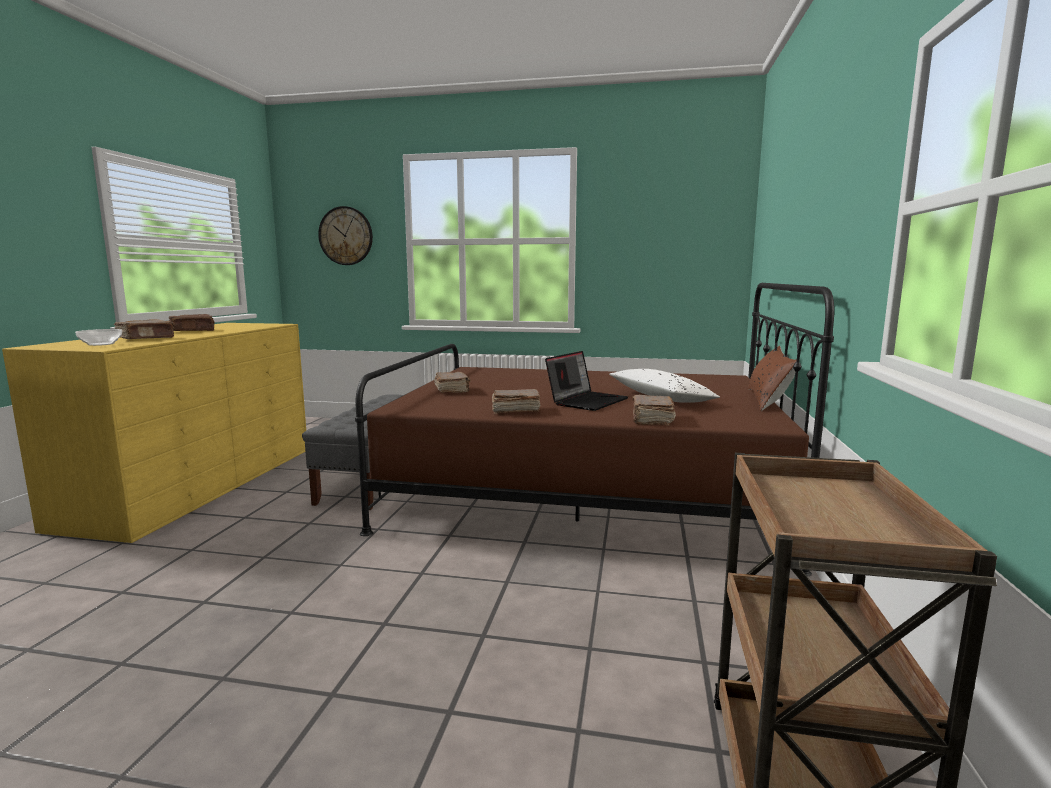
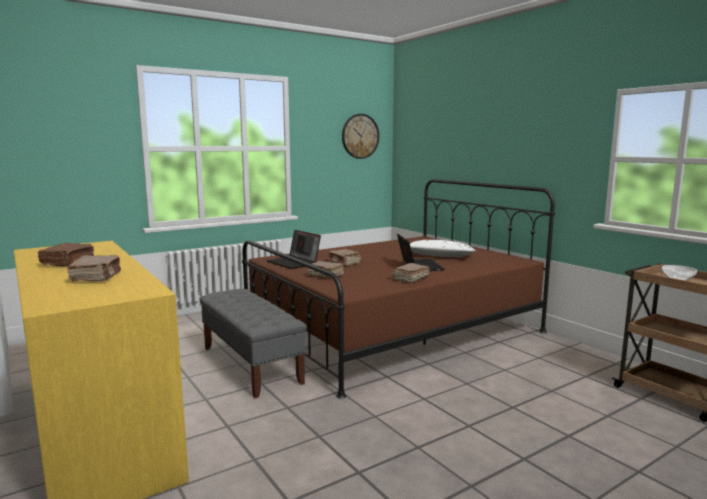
camera: 45 degrees left, 0 degrees up
(100, 344) = (106, 290): bowl -> bowl (677, 279)
(346, 236) = (71, 142): wall clock -> wall clock (360, 136)
(477, 376) = (294, 263): none -> laptop
(651, 419) = (479, 268): brown book -> brown book (344, 263)
(768, 400) = (480, 248): brown pillow -> none

